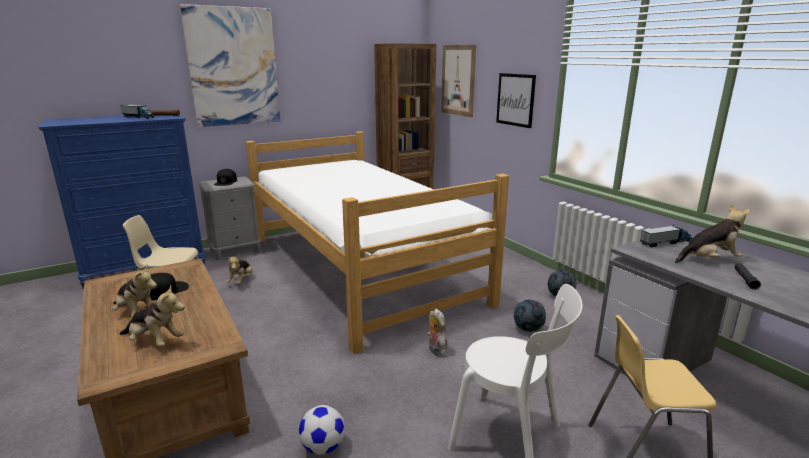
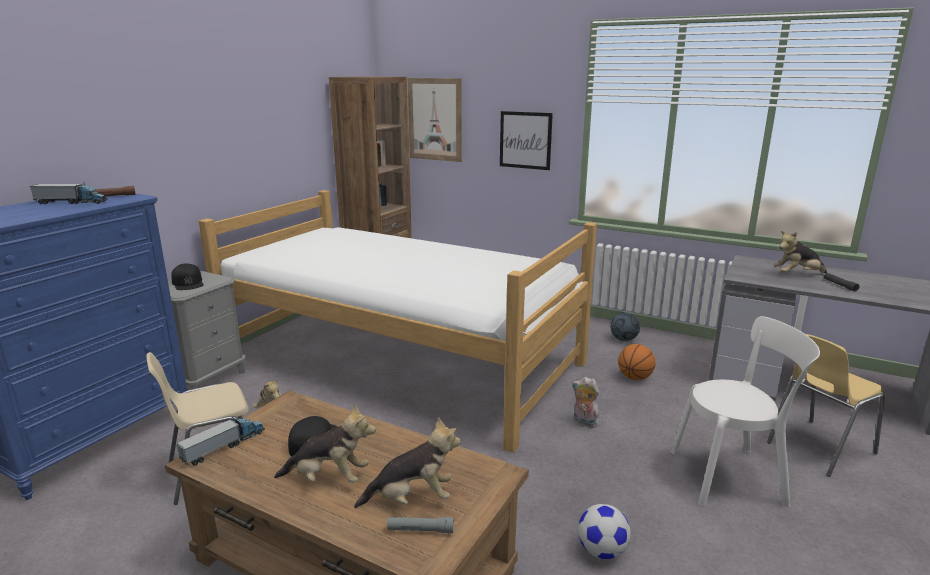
camera: 30 degrees left, 0 degrees up
(128, 361) = (420, 530): none -> grey flashlight
(233, 67) = (173, 115): picture -> none
(528, 329) = (635, 377): football -> basketball
(666, 242) = (750, 266): toy truck -> toy truck (224, 446)
(709, 260) = (797, 275): plush toy -> plush toy turned 150 degrees counterclockwise

